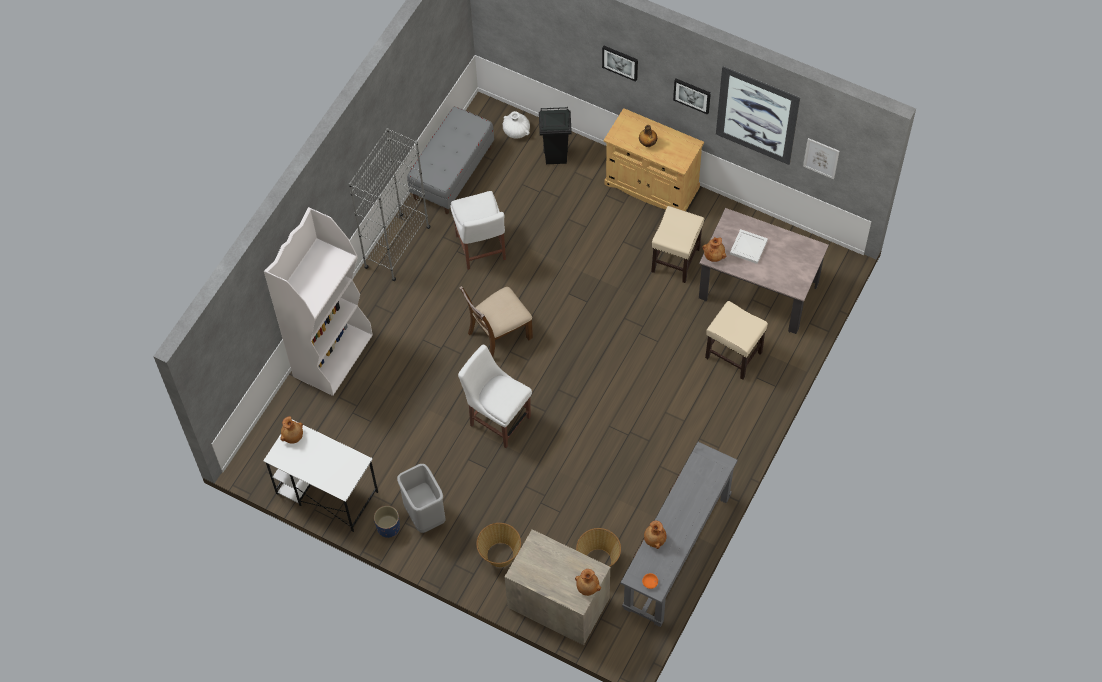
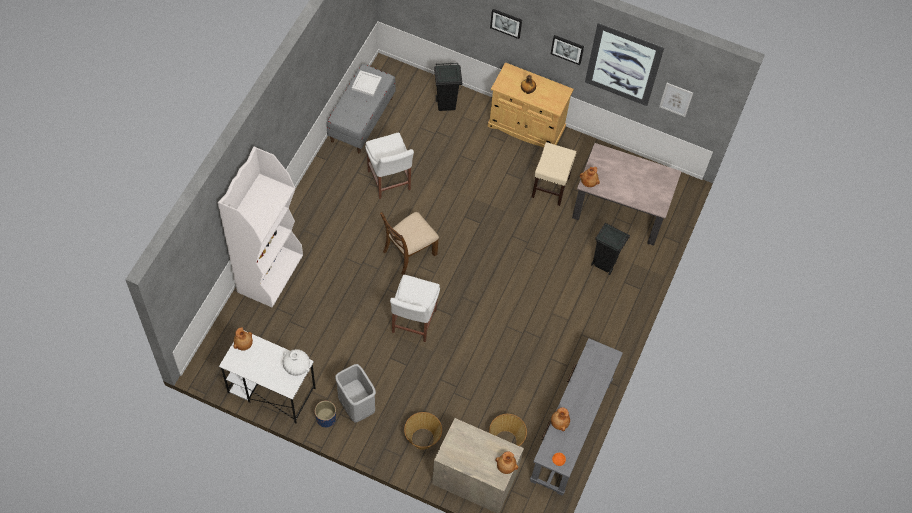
camera: 10 degrees left, 0 degrees up
(397, 248) = (319, 182): grey bookcase -> none
(498, 419) = (413, 323): white chair -> white chair turned 105 degrees counterclockwise
(516, 131) = (412, 84): white vase -> white vase (296, 366)
(733, 355) = (603, 264): beige stool -> black trash can
(748, 247) = (616, 175): white tray -> white tray (366, 84)

